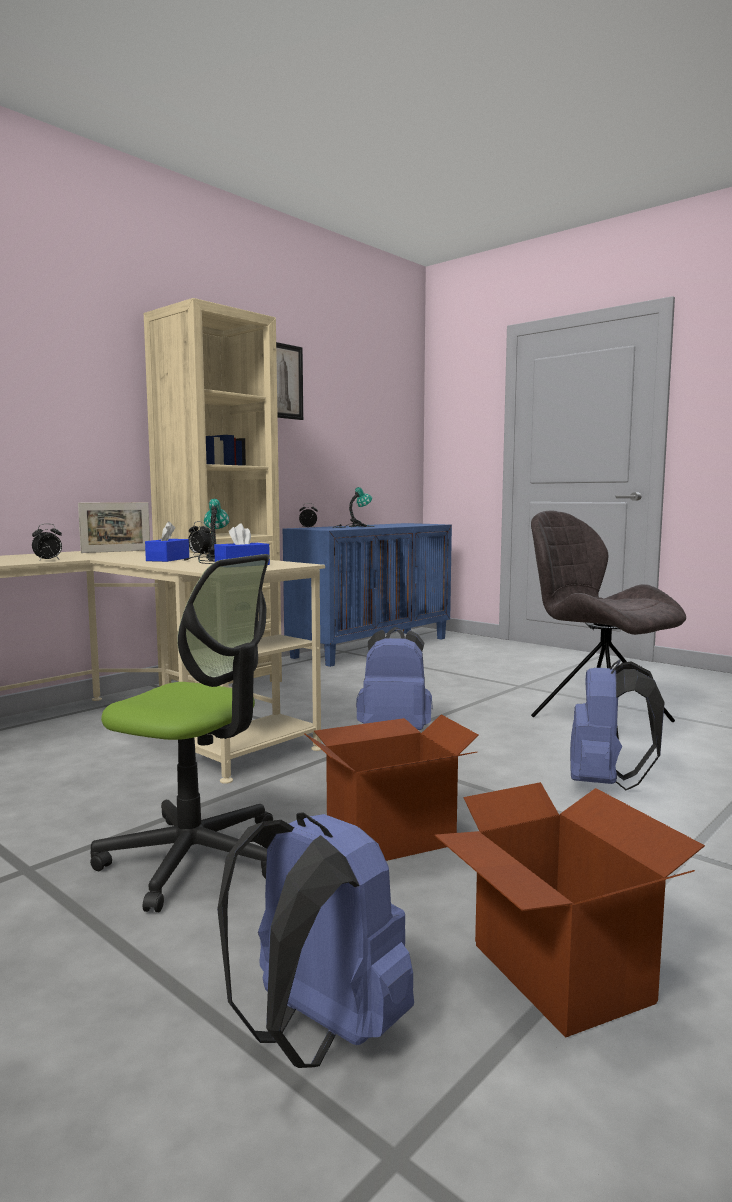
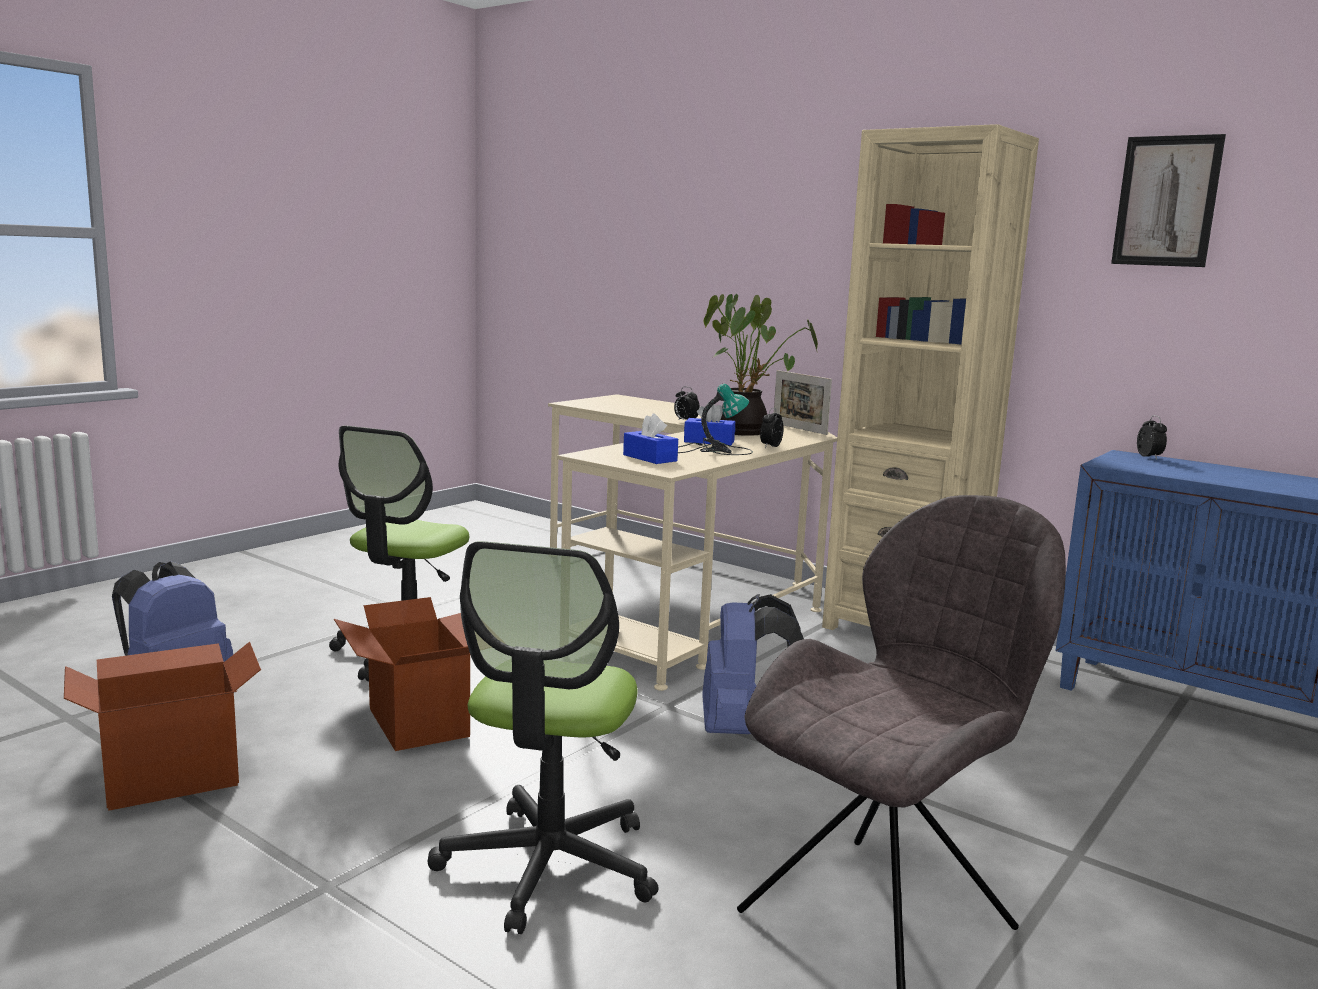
camera: 85 degrees right, 5 degrees up
(122, 555) = (746, 431): none -> potted plant
(353, 526) = (1235, 475): table lamp -> none
(605, 783) = (548, 866): blue backpack -> office chair

